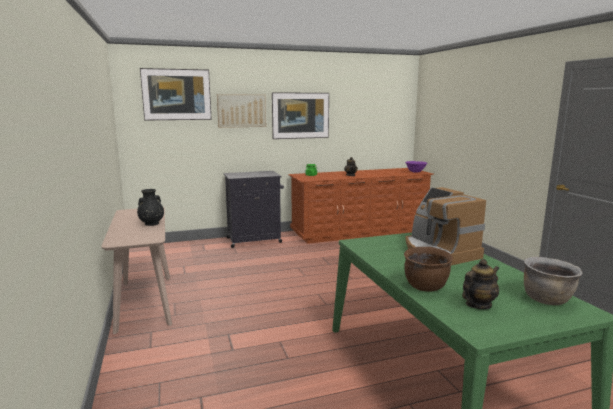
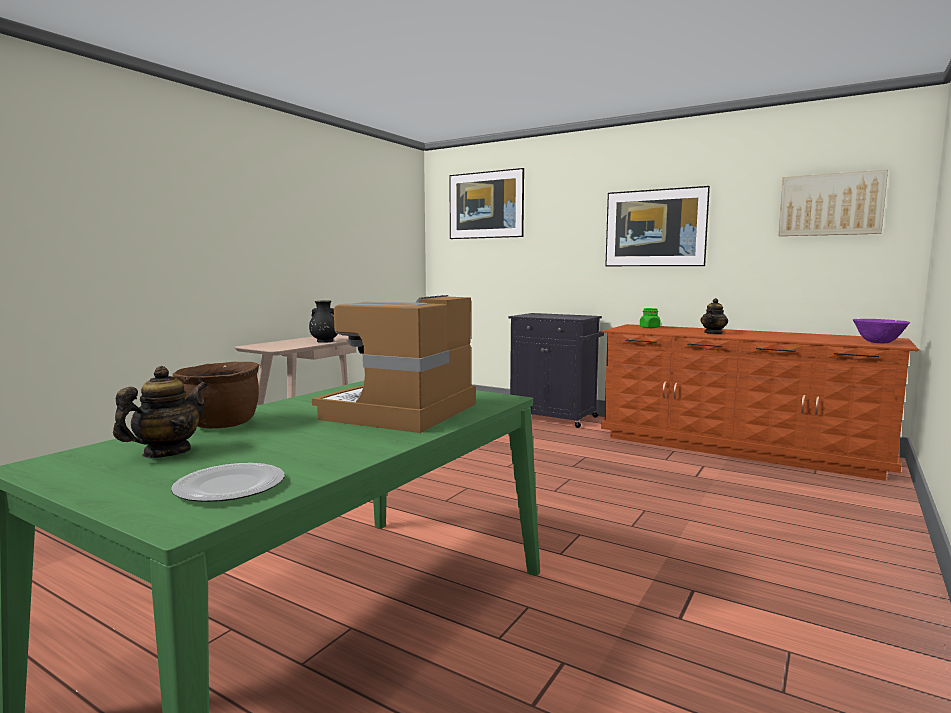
camera: 50 degrees right, 5 degrees down
(241, 110) = (563, 223): picture -> picture (830, 204)
(478, 304) = (166, 453): teapot -> teapot turned 75 degrees counterclockwise
(547, 300) = (231, 486): brown cooking pot -> plate

